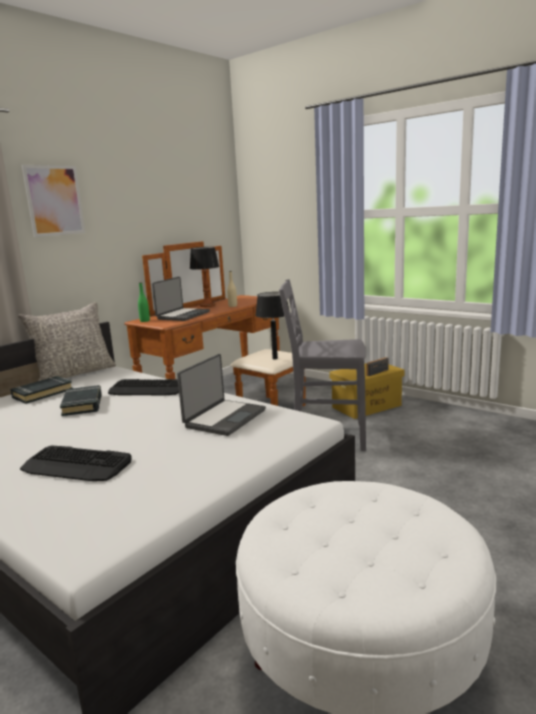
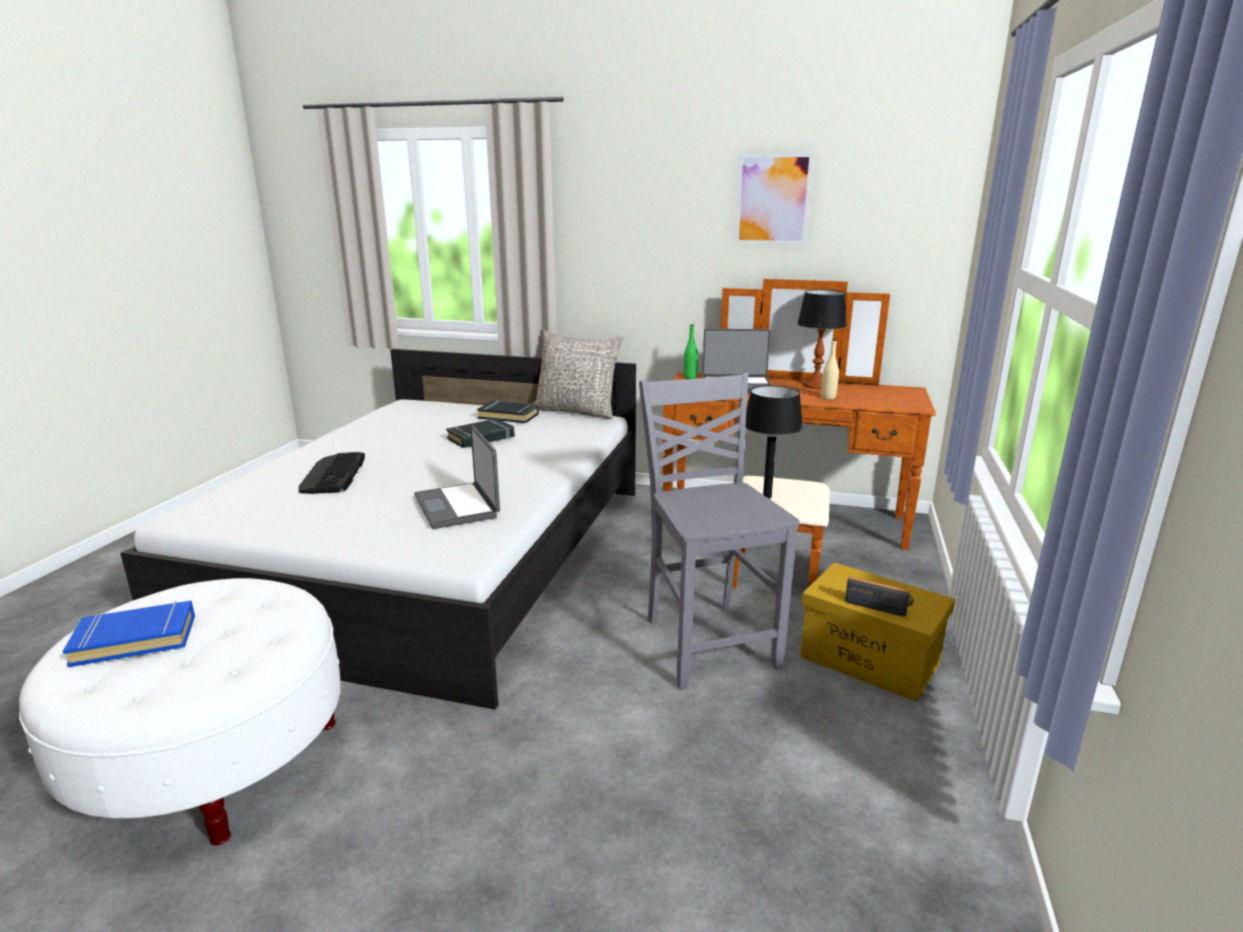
camera: 65 degrees right, 5 degrees up
(54, 200) = (617, 204): picture -> picture (773, 199)
(148, 389) = (541, 451): keyboard -> none
(224, 418) = (458, 506): laptop -> laptop turned 60 degrees clockwise
(353, 561) = (135, 639): none -> blue book

